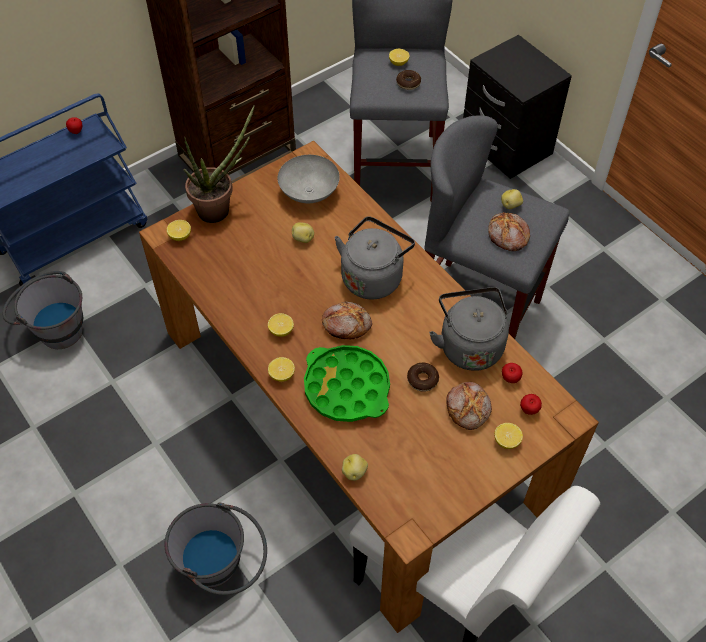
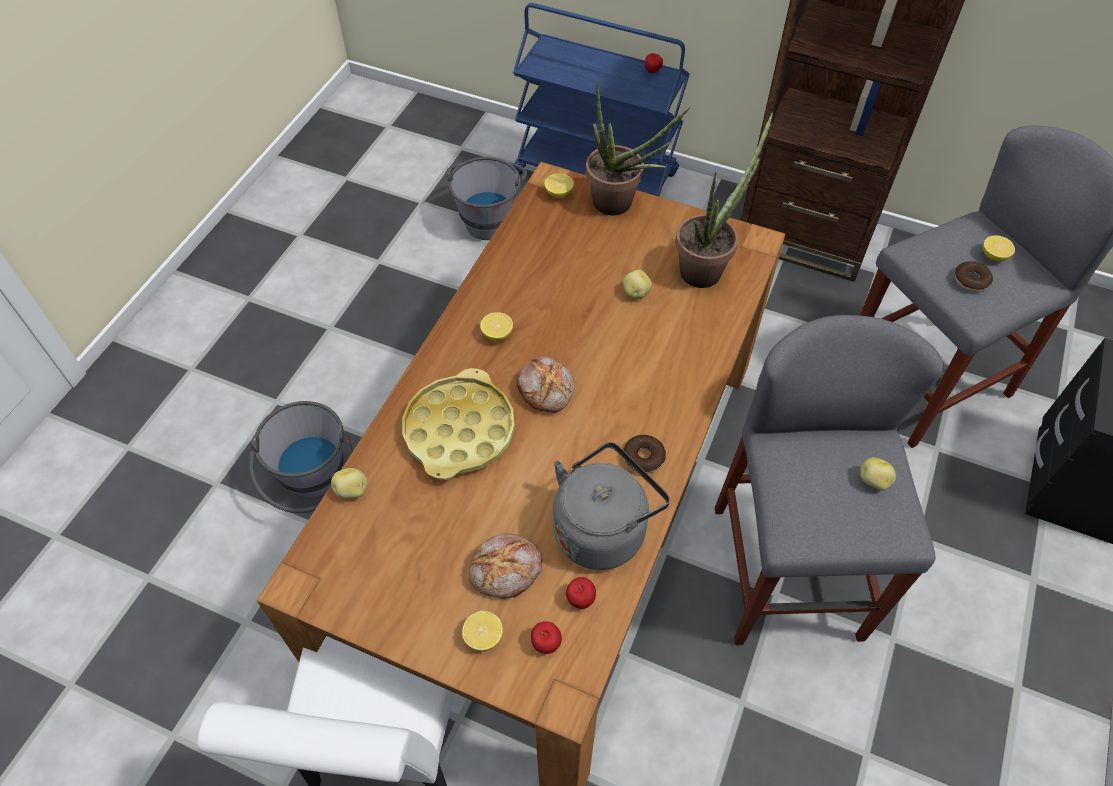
camera: 60 degrees right, 0 degrees up
(282, 375) = (440, 363): lemon -> none
(310, 192) = (706, 267): grey bowl -> potted plant
(346, 388) = (459, 430): green tray -> yellow tray
(373, 276) = (633, 382): grey kettle -> none
(422, 380) = (518, 501): donut -> donut (643, 457)
(507, 236) = (818, 500): bread -> none

